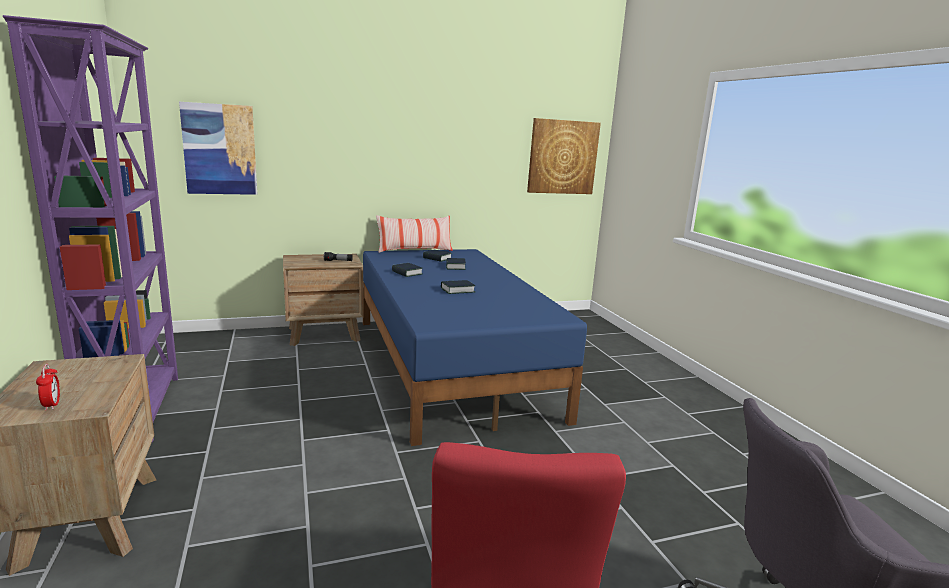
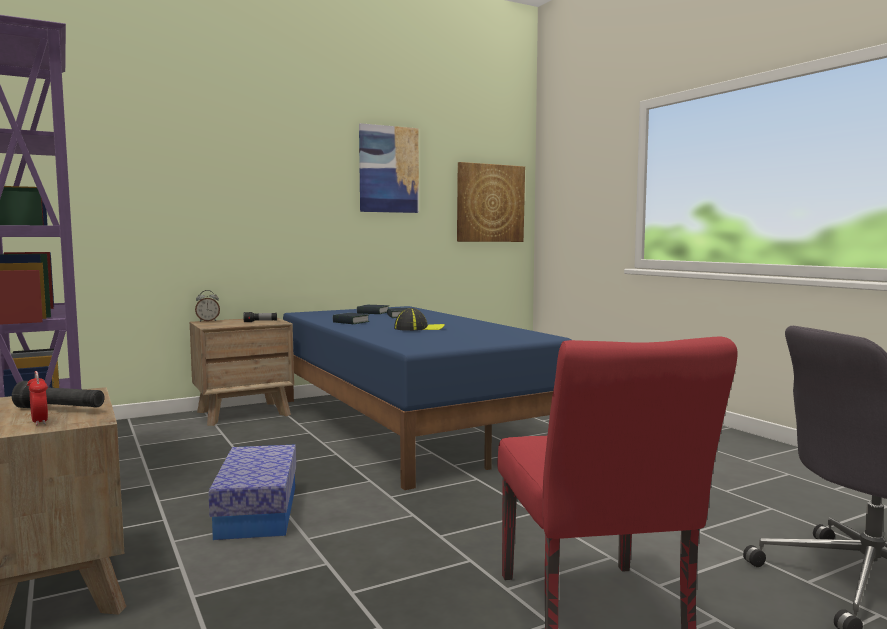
camera: 10 degrees left, 10 degrees down
(82, 387) = (60, 409): none -> black flashlight
(220, 149) = (115, 199): picture -> picture (388, 169)
(281, 453) = (257, 511): none -> storage box
(297, 255) = (208, 321): none -> alarm clock
(414, 250) = (342, 309): pillow -> none
(457, 290) = (419, 329): book -> cap

